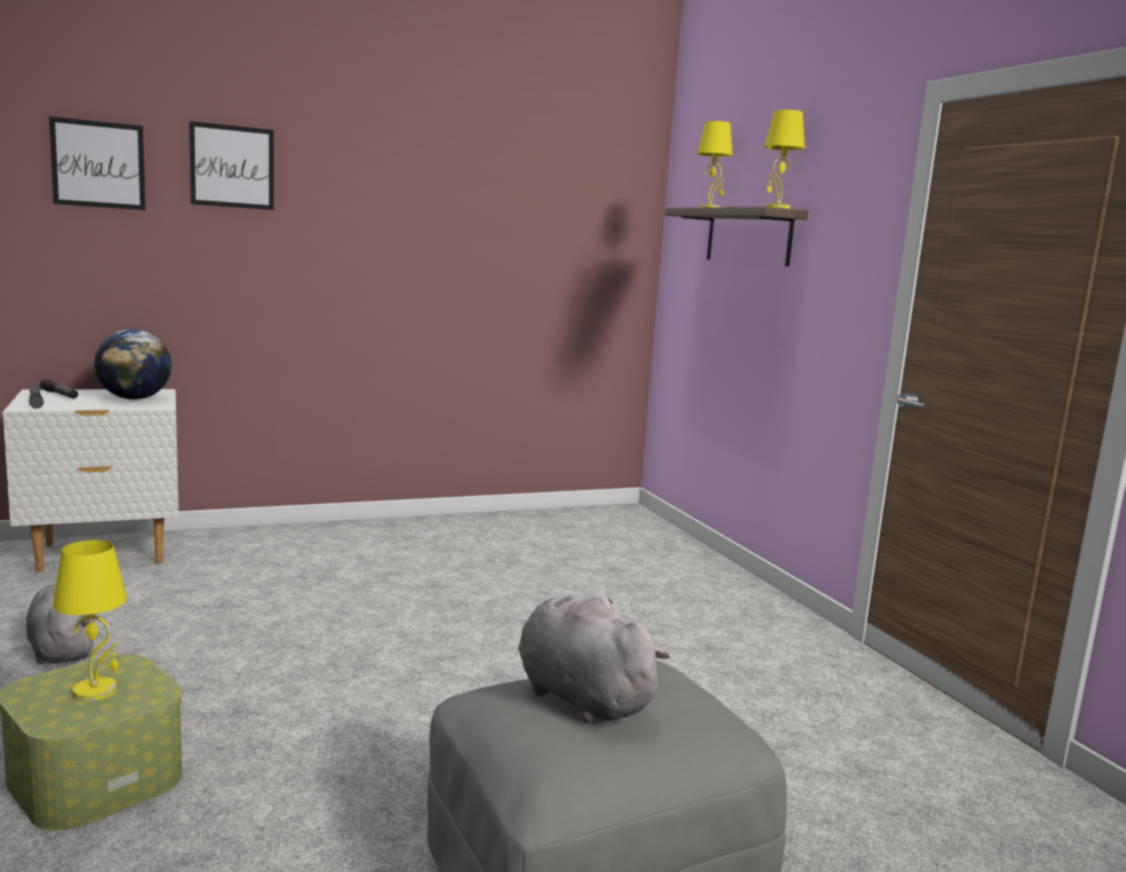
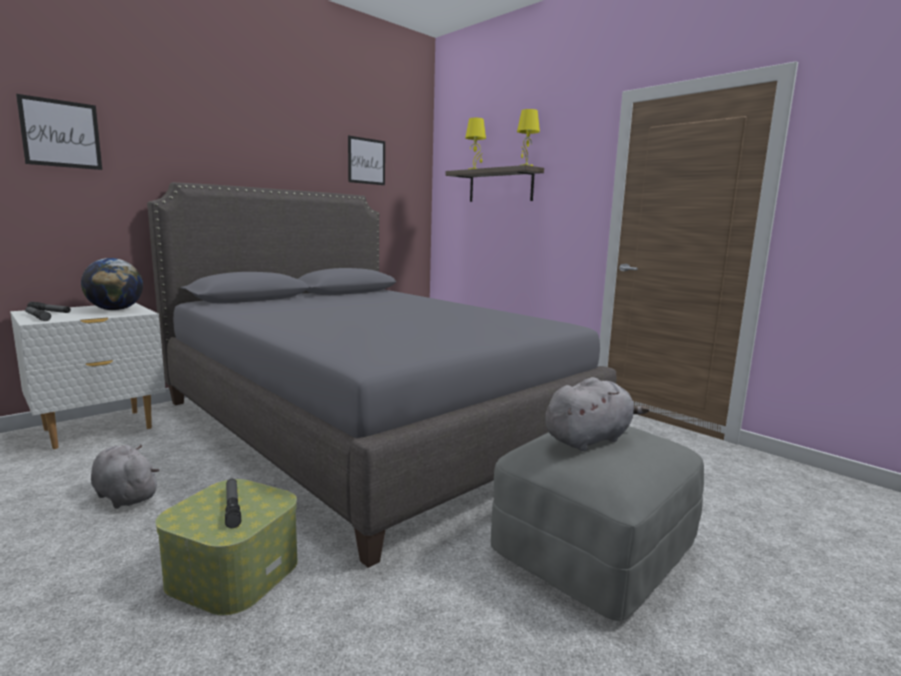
camera: 20 degrees left, 0 degrees up
(96, 691) = (232, 507): yellow table lamp -> flashlight
(232, 166) = (166, 139): picture -> picture (366, 161)
(438, 608) = (368, 424): none -> grey bed
(579, 697) = (589, 439): grey plush toy -> grey plush toy turned 120 degrees clockwise

